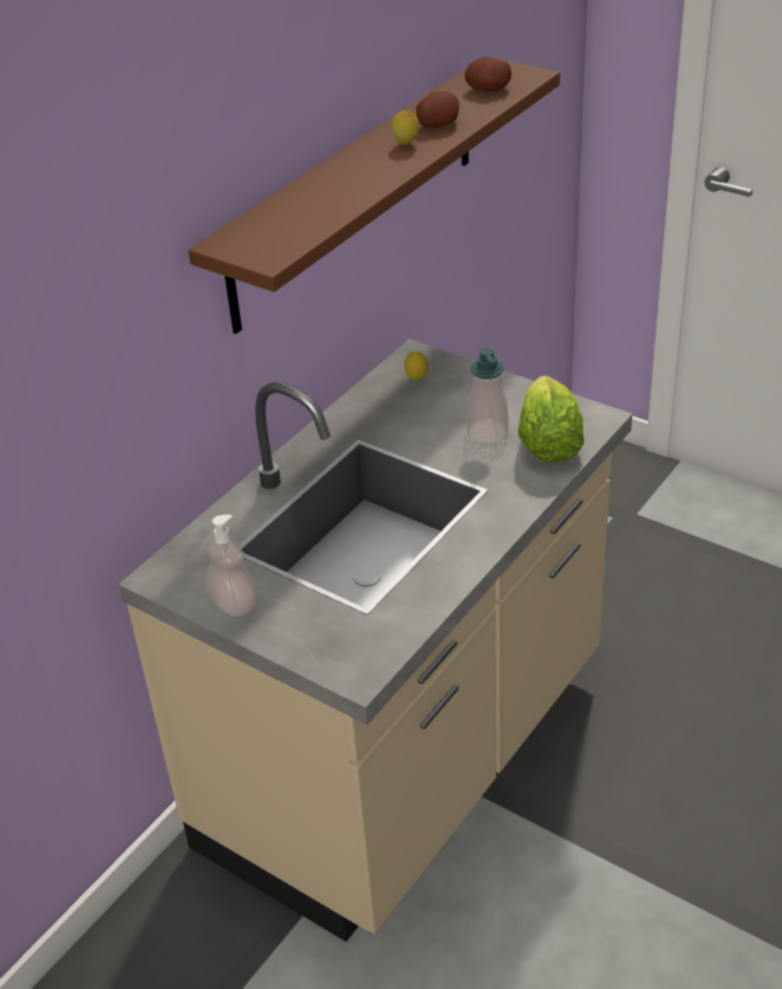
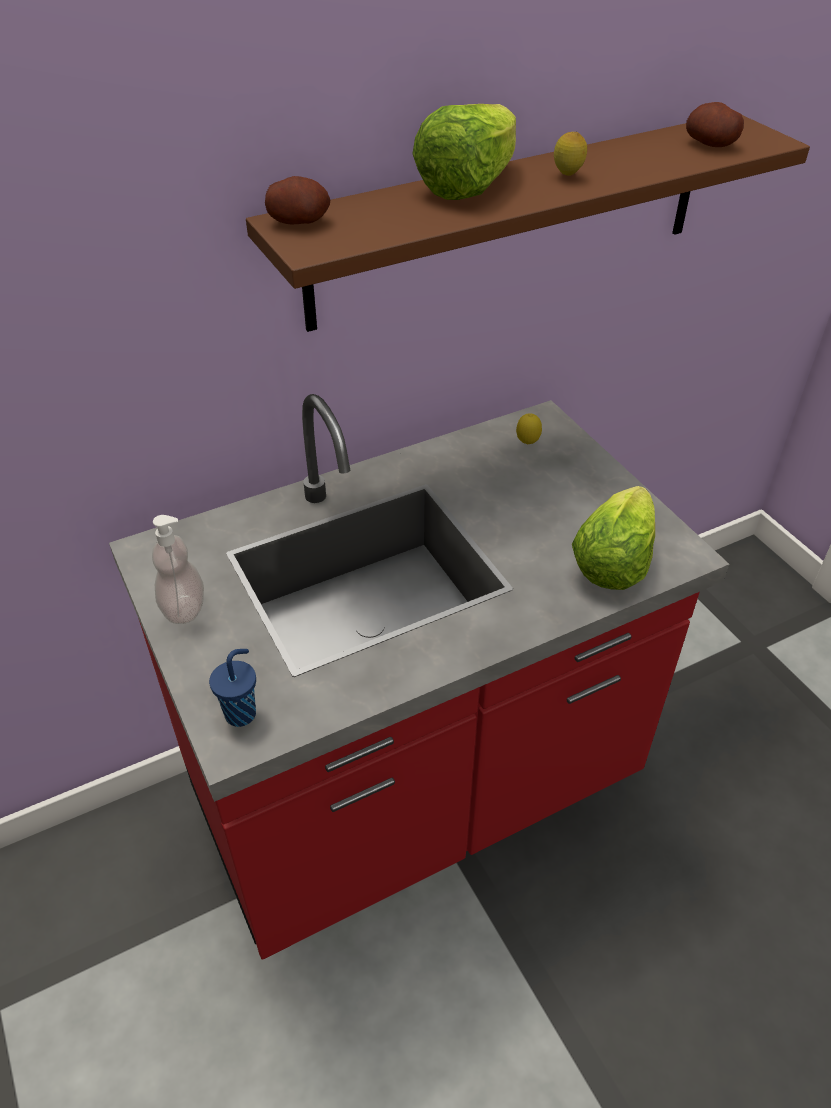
camera: 25 degrees right, 5 degrees up
(339, 174) = (468, 186): none -> lettuce
(348, 653) = (242, 713): none -> blue cup
(408, 758) = (415, 793): beige counter -> red counter
(438, 125) = (621, 165): potato -> potato (299, 221)
(487, 433) = (557, 526): soap dispenser -> none

